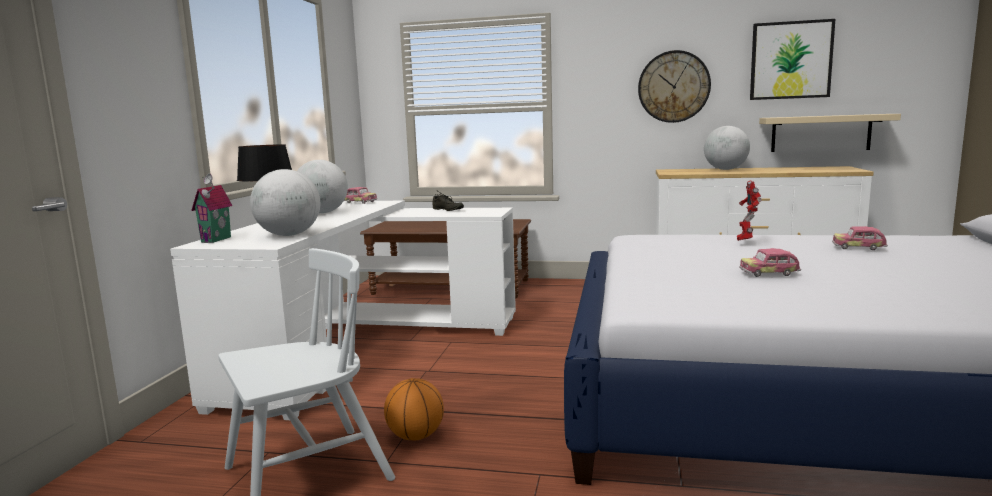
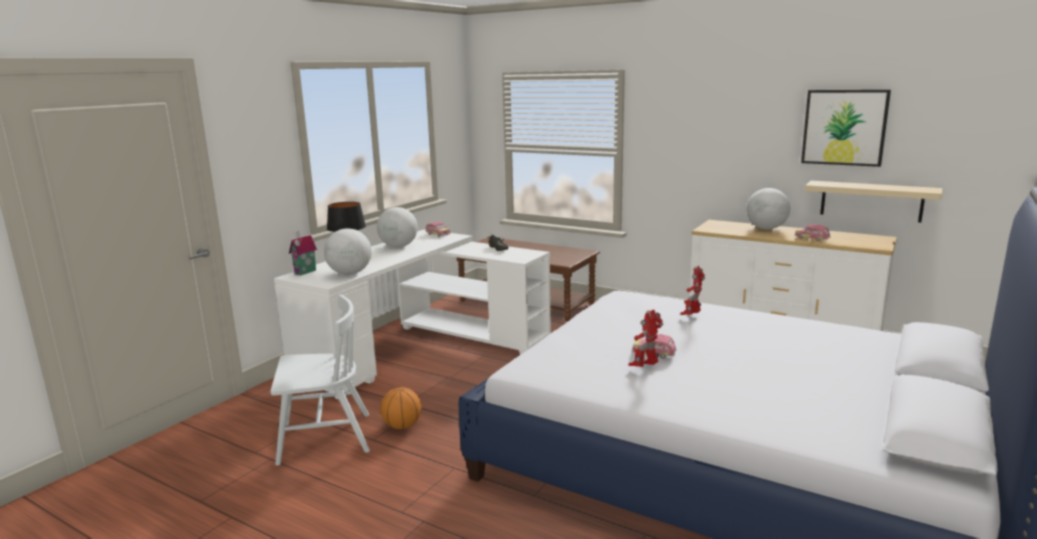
camera: 20 degrees right, 5 degrees up
(673, 87) = (730, 144): wall clock -> none
(785, 285) = (645, 367): none -> toy robot
(858, 248) = (774, 337): toy car -> toy car (812, 239)

